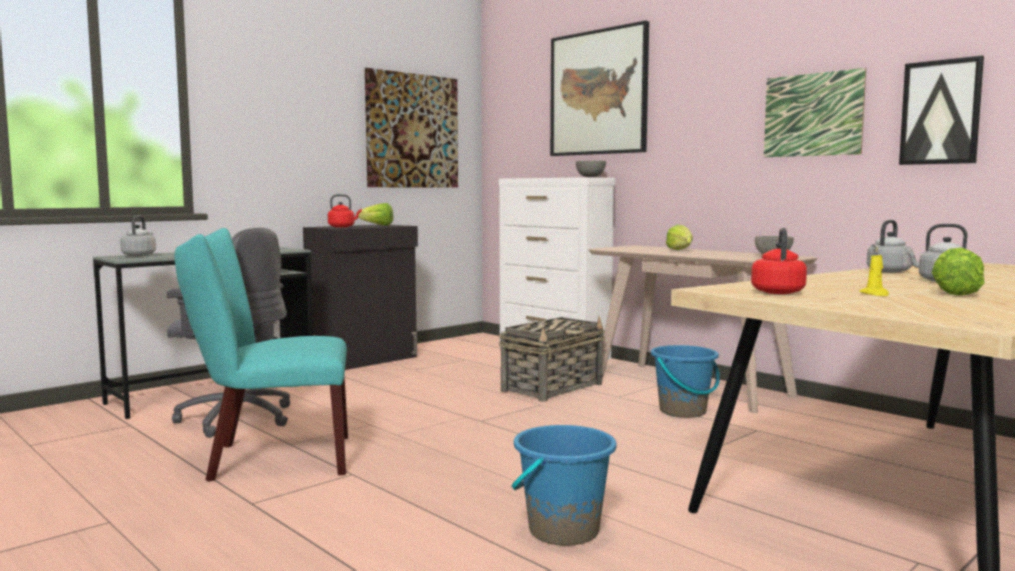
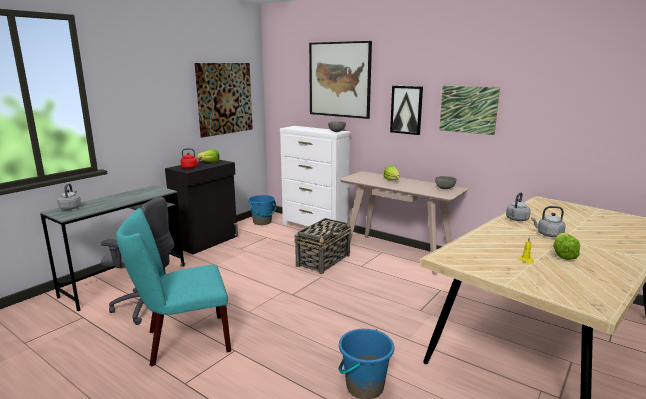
camera: 10 degrees left, 10 degrees up
(683, 411) = (399, 277): blue bucket -> blue bucket (262, 222)
(777, 292) = (477, 260): red kettle -> none
(940, 112) = (539, 117): picture -> picture (406, 110)

